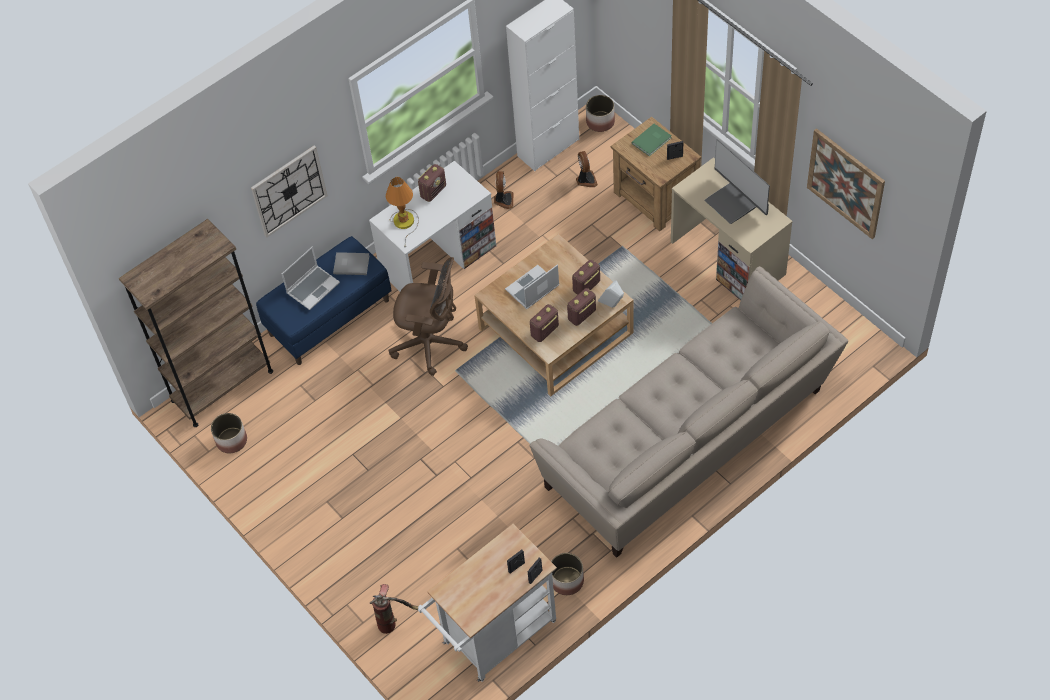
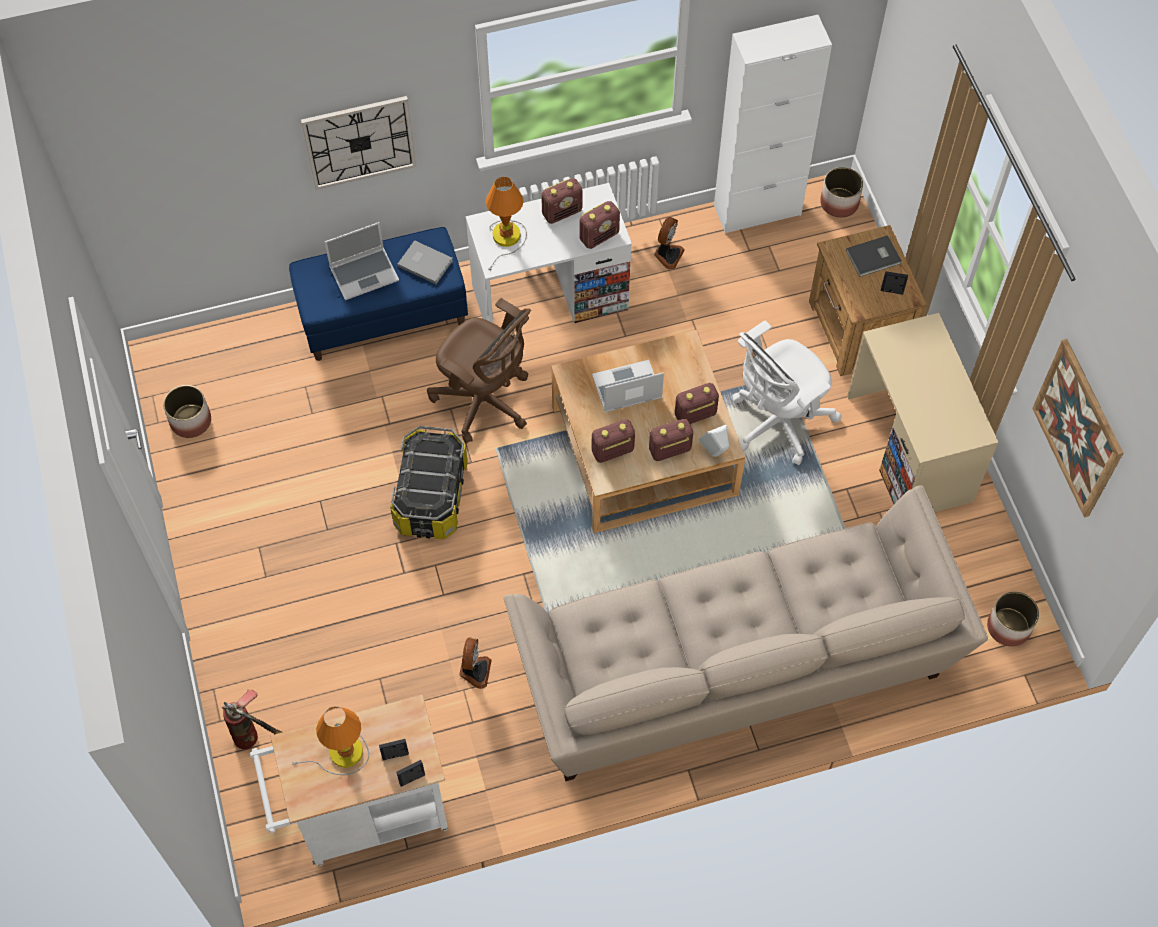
camera: 20 degrees right, 5 degrees up
(222, 386) = (216, 348): brown bookcase -> none
(427, 419) = (430, 496): none -> storage box
(467, 196) = (599, 236): none -> radio
(481, 581) = (343, 754): none -> table lamp
(567, 581) = (489, 783): planter -> planter (1009, 627)
(585, 180) = (782, 270): fan -> fan (474, 671)
(634, 278) = (777, 423): none -> white office chair
(652, 141) = (874, 258): green book -> grey book
(733, 202) = (933, 384): monitor -> none

